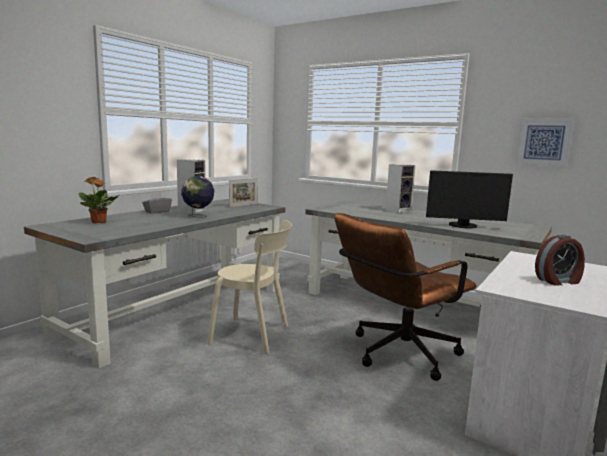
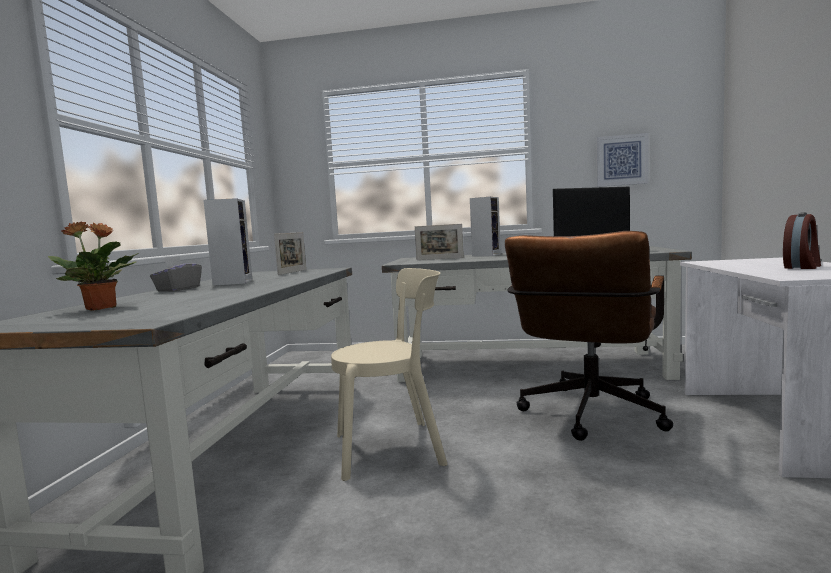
camera: 25 degrees left, 5 degrees down
(198, 216) = (263, 284): globe -> none
(357, 209) = (439, 259): none -> picture frame

